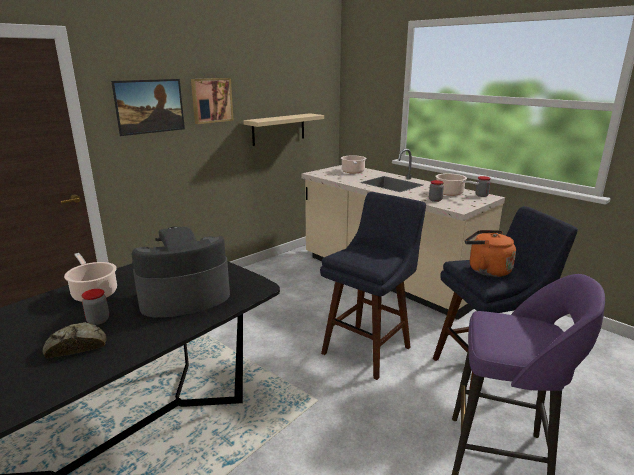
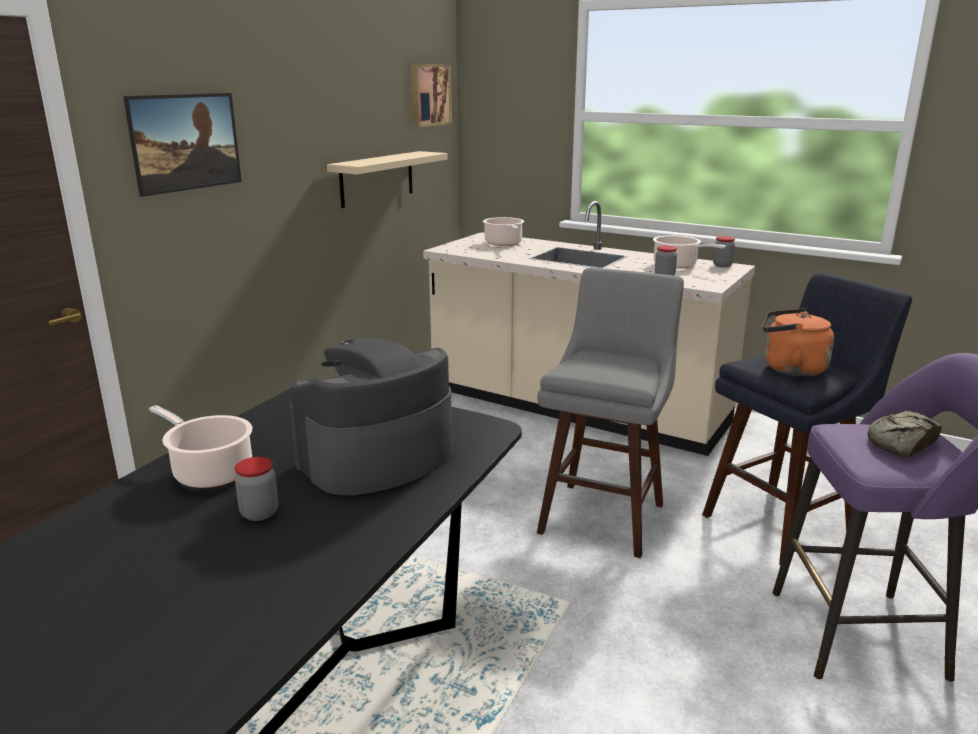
camera: 15 degrees left, 0 degrees up
(76, 346) = (257, 557): bread -> bread (901, 443)
(211, 100) = (279, 130): picture -> picture (429, 95)
(369, 347) = (604, 513): blue stool -> grey stool

